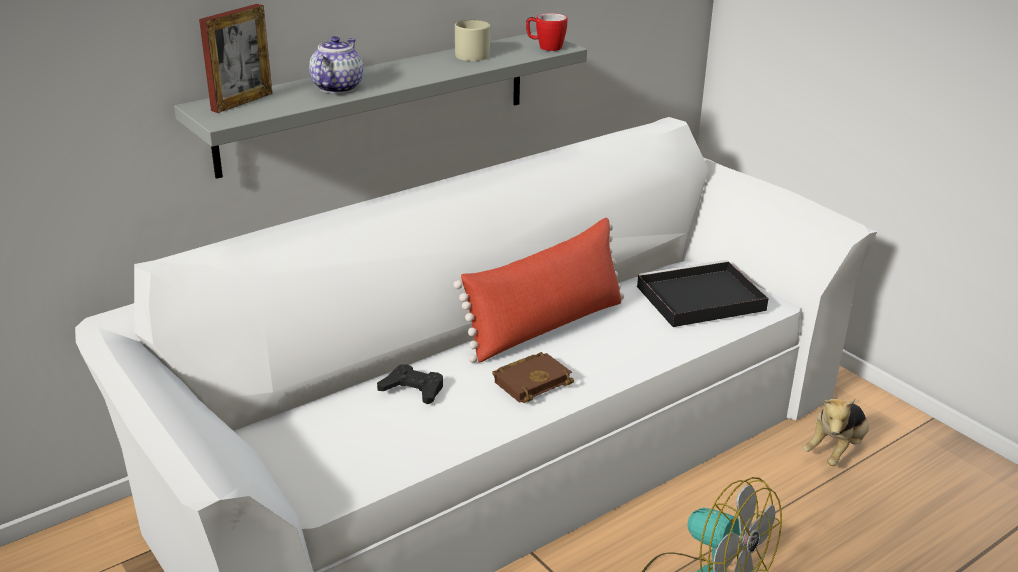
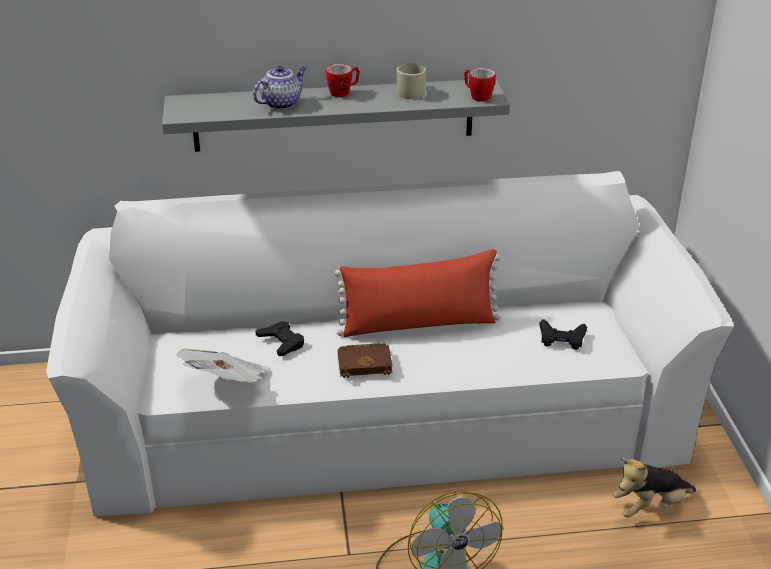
camera: 30 degrees right, 5 degrees up
(242, 102) = (207, 102): picture frame -> none
(391, 454) = (227, 383): none -> newspaper
(396, 67) = (343, 92): none -> mug
(698, 299) = (561, 338): black tray -> black game controller

